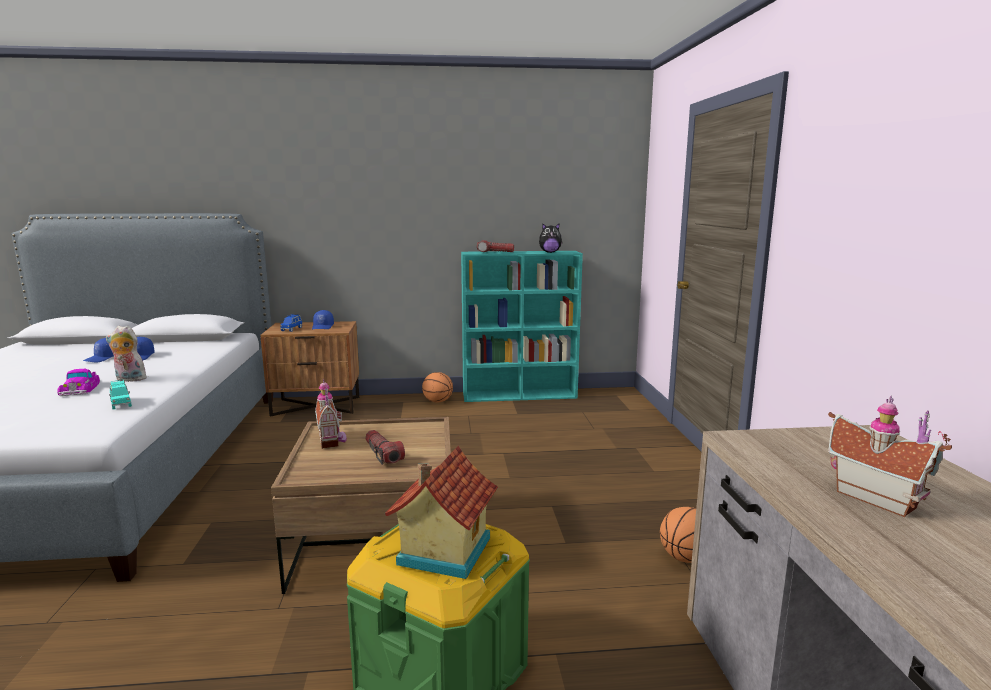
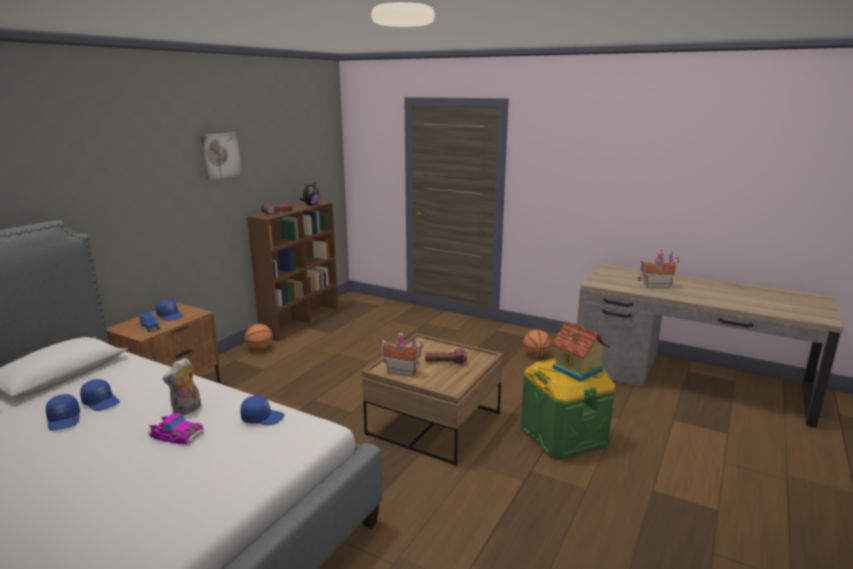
camera: 55 degrees left, 5 degrees up
(121, 403) = (263, 418): turquoise toy car -> blue cap
(433, 178) = (220, 155): none -> picture
(520, 395) = (301, 322): turquoise bookcase -> brown bookcase

